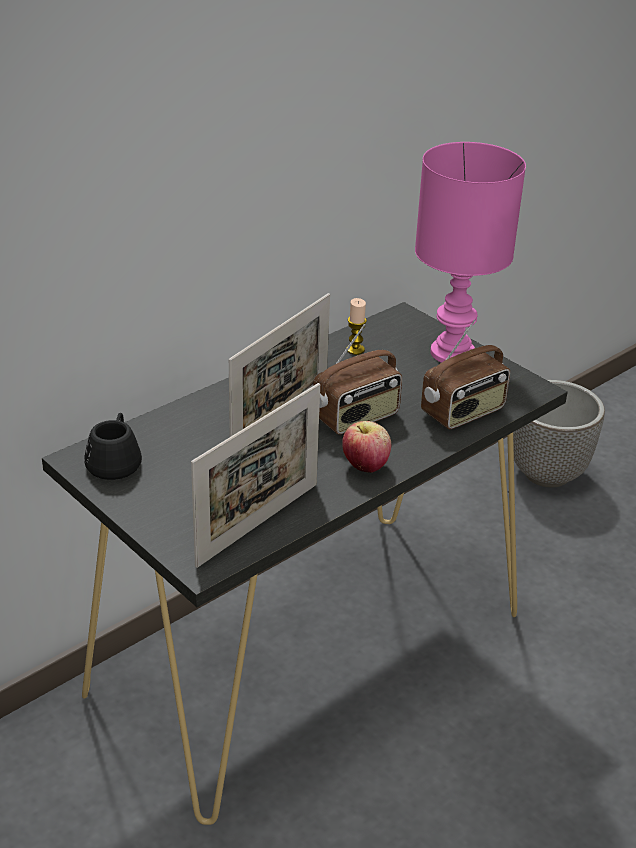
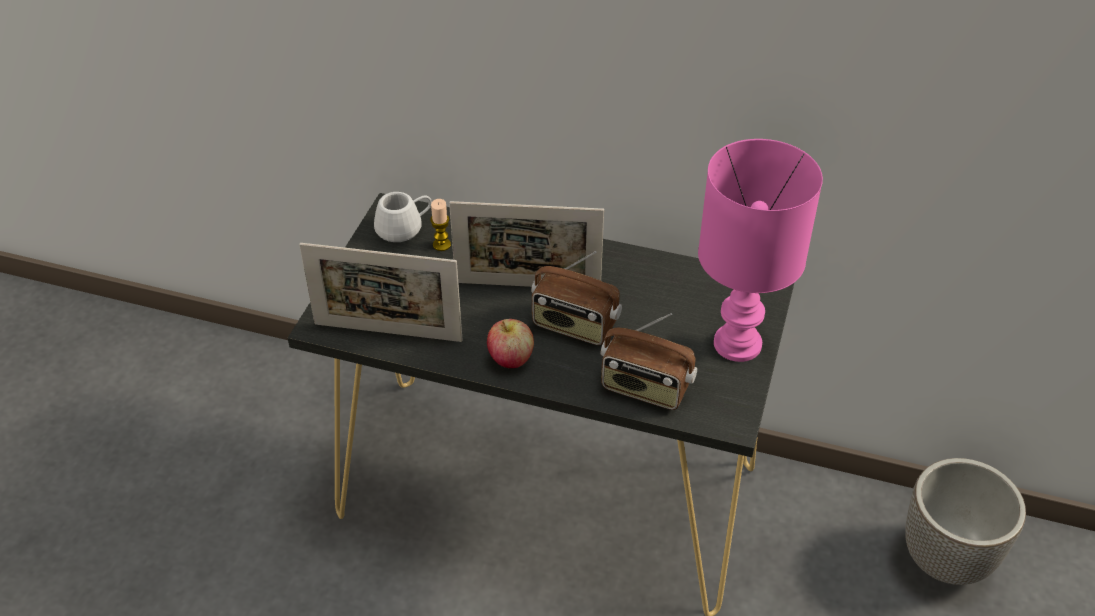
camera: 60 degrees right, 10 degrees up
(115, 460) = (404, 227): black mug -> white mug
(355, 350) = (678, 282): candle -> candle (441, 245)

